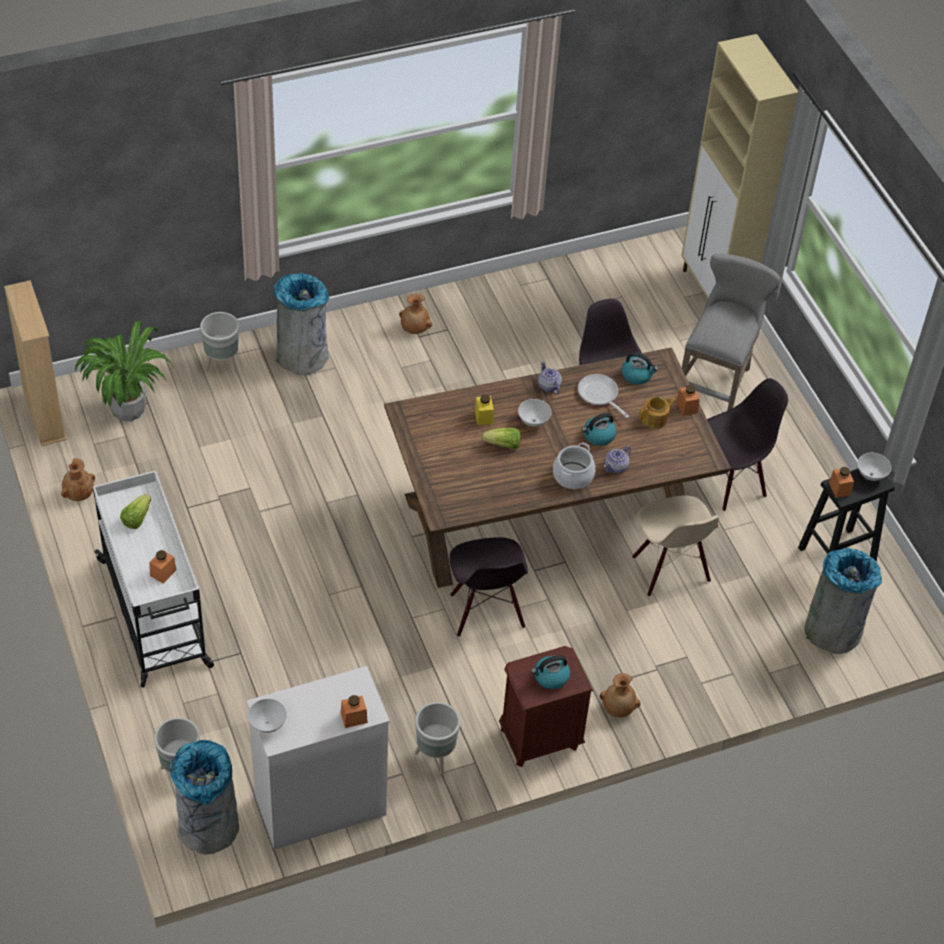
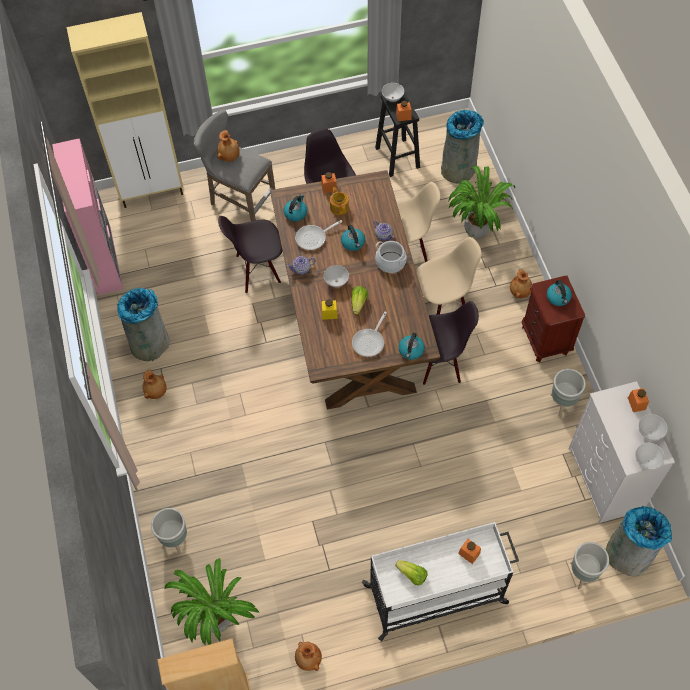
camera: 80 degrees left, 10 degrees up
(302, 357) = (175, 476): grey trash can -> grey trash can (150, 343)
(310, 730) = (650, 432): none -> white bowl
(436, 500) = (411, 351): none -> kettle
(446, 458) = (370, 341): none -> frying pan
(580, 615) = (443, 306): none -> beige chair
(599, 261) = (104, 259): none -> pink cabinet
(723, 654) = (476, 229): none -> potted plant
(732, 316) = (229, 157): none -> brown vase

